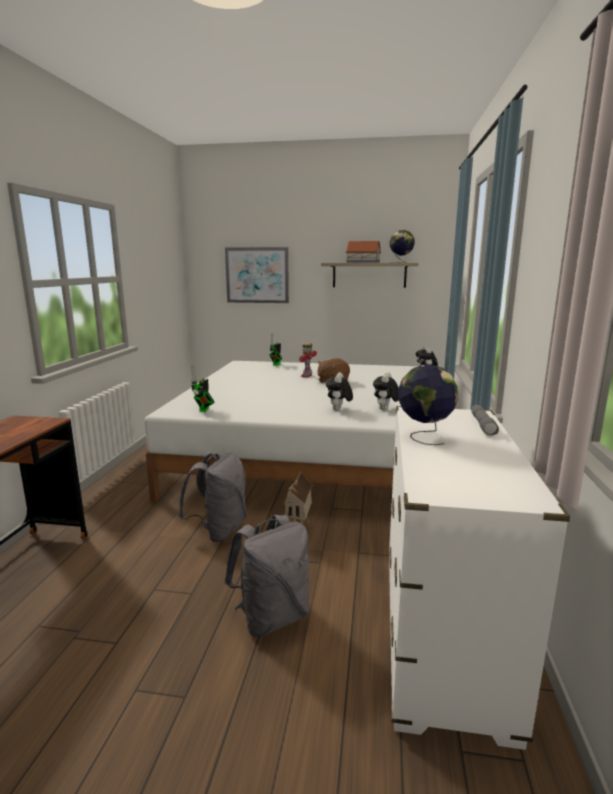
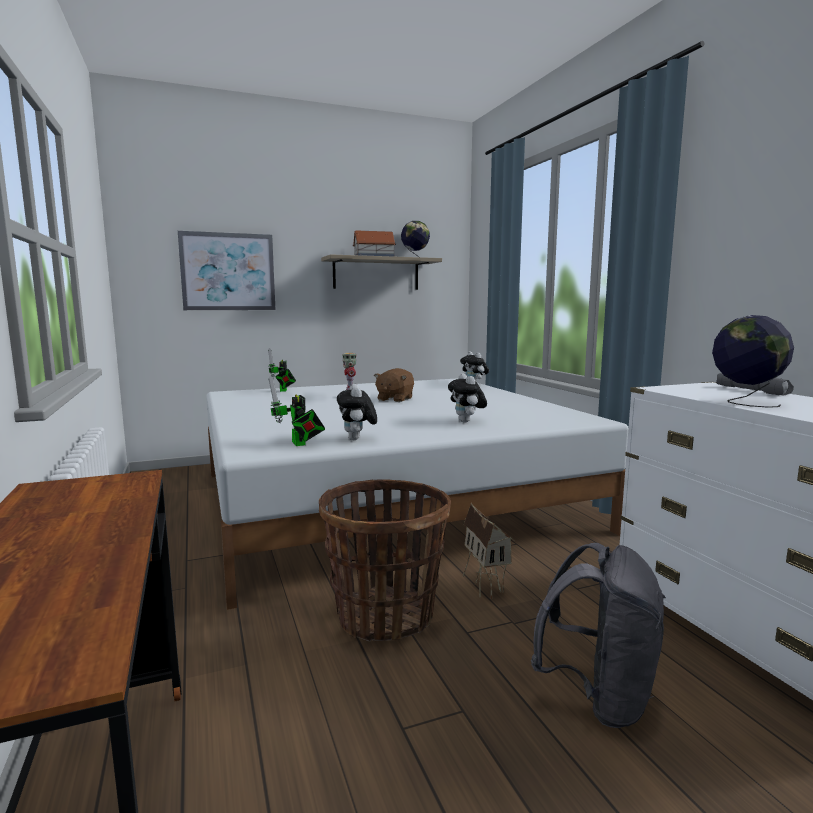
camera: 30 degrees left, 5 degrees down
(219, 530) = (385, 616): grey backpack -> basket
(385, 409) = (513, 415): plush toy -> plush toy (357, 439)

